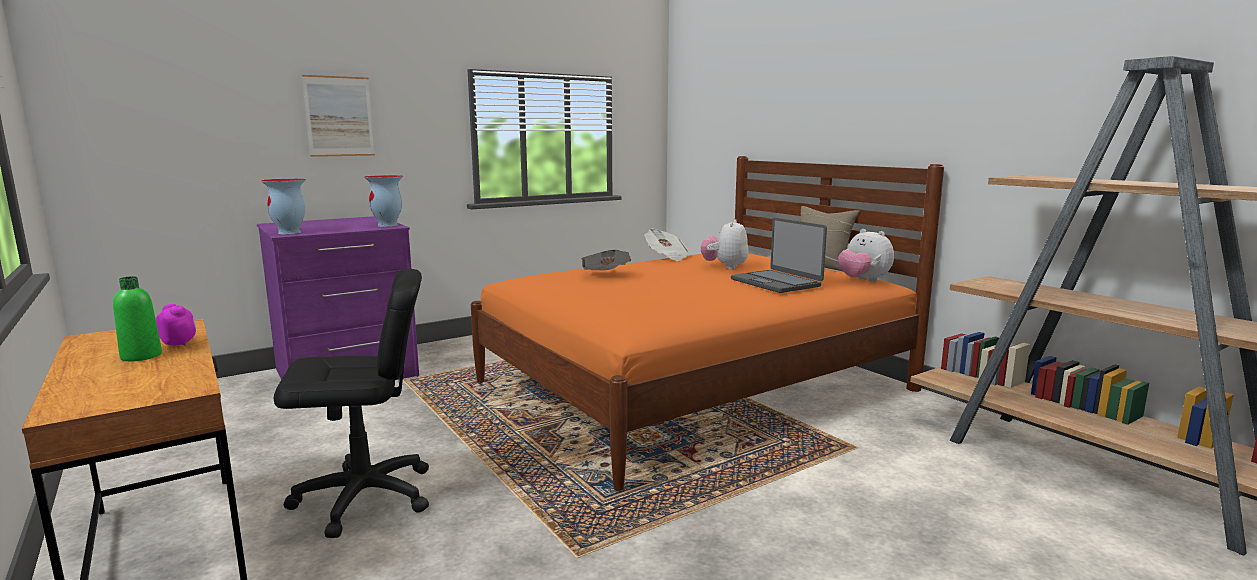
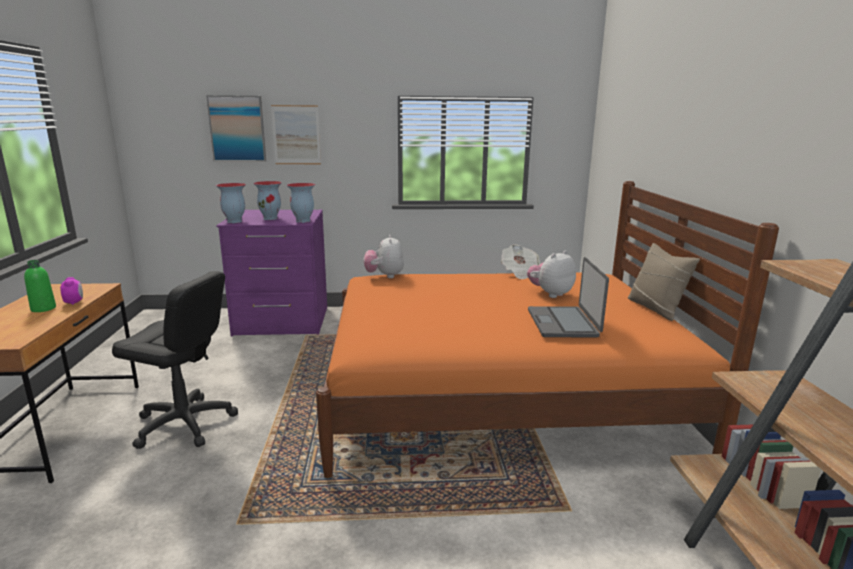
camera: 30 degrees right, 5 degrees up
(250, 107) = (237, 128): none -> picture
(334, 226) = (271, 218): none -> vase
(606, 275) = (434, 285): newspaper -> none
(863, 281) = (667, 338): plush toy -> plush toy (384, 276)

